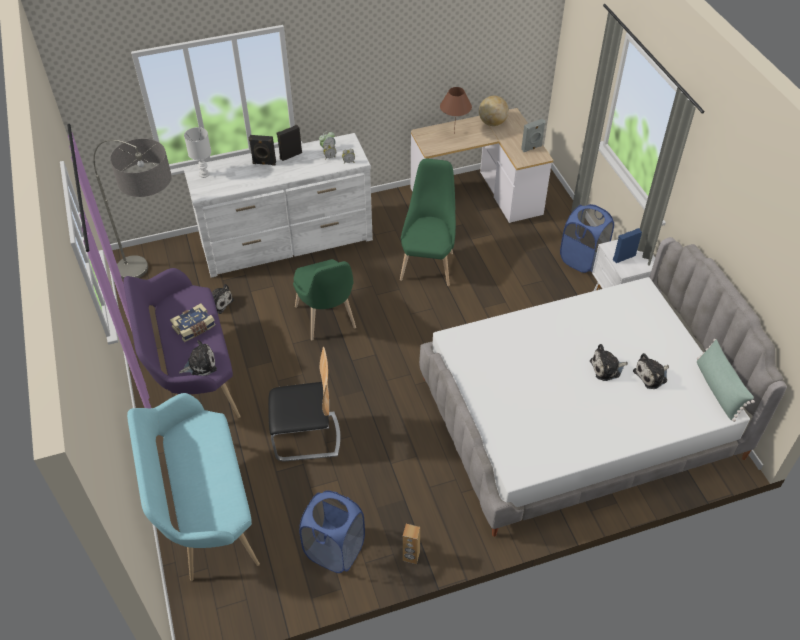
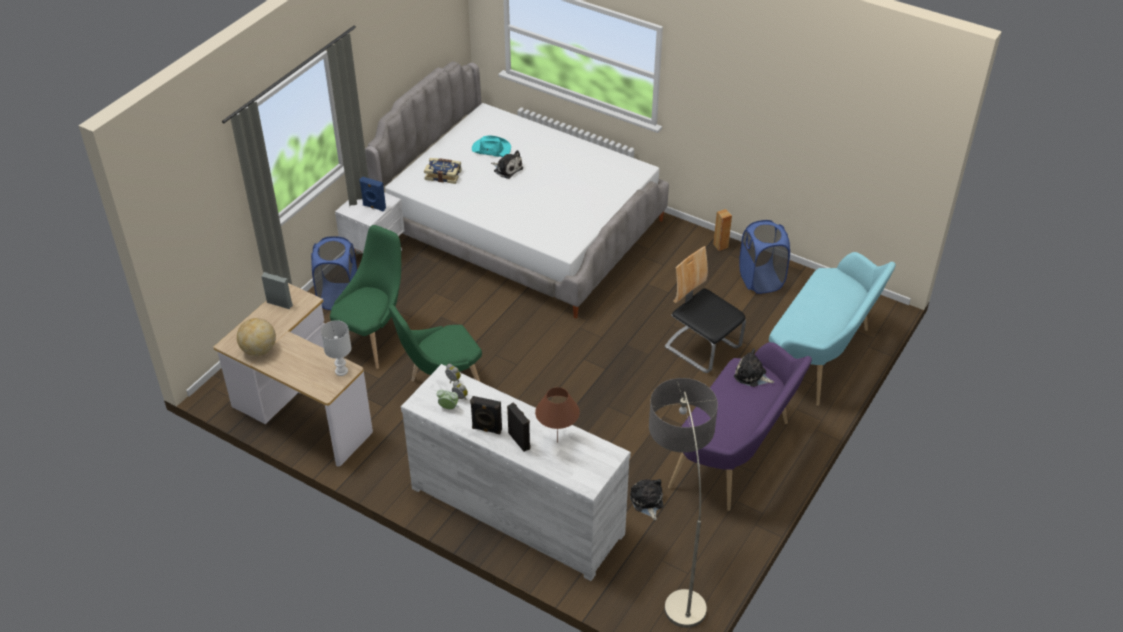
camera: 130 degrees left, 5 degrees down
(194, 328) = (726, 406): book -> book (443, 175)
(204, 174) = (584, 475): white table lamp -> white table lamp (341, 371)
(327, 320) = (581, 411): green chair -> green chair (373, 339)
(454, 133) = (304, 367): brown table lamp -> brown table lamp (557, 442)
(652, 375) = (491, 149): plush toy -> turquoise hat
(718, 389) = (471, 120): green pillow -> none

